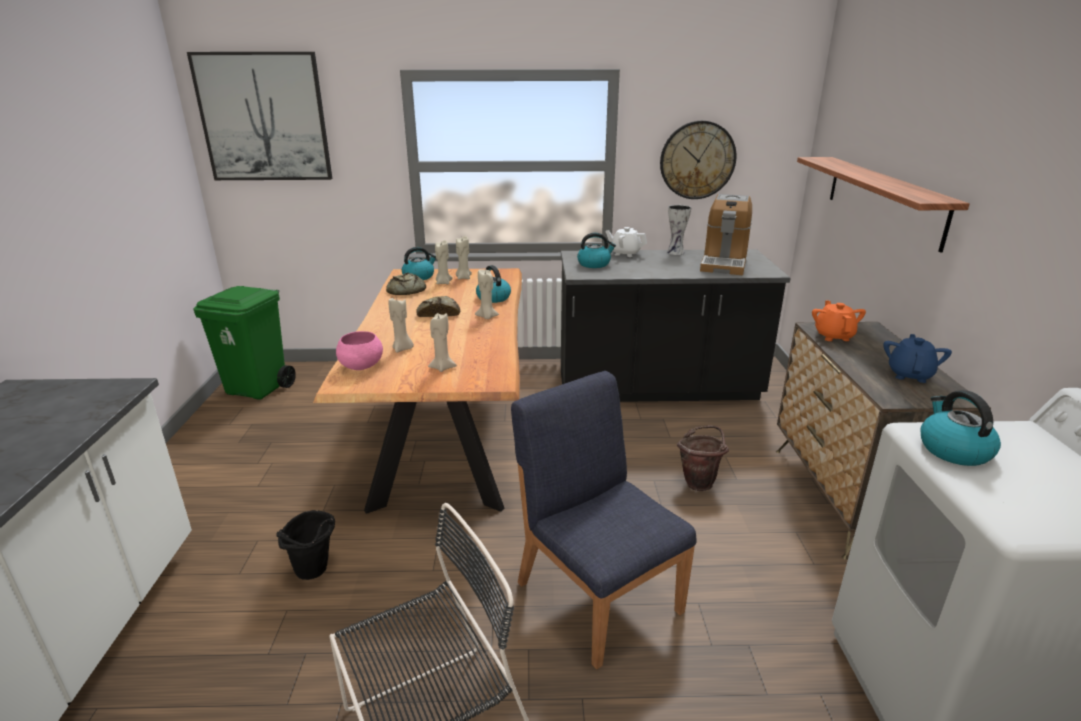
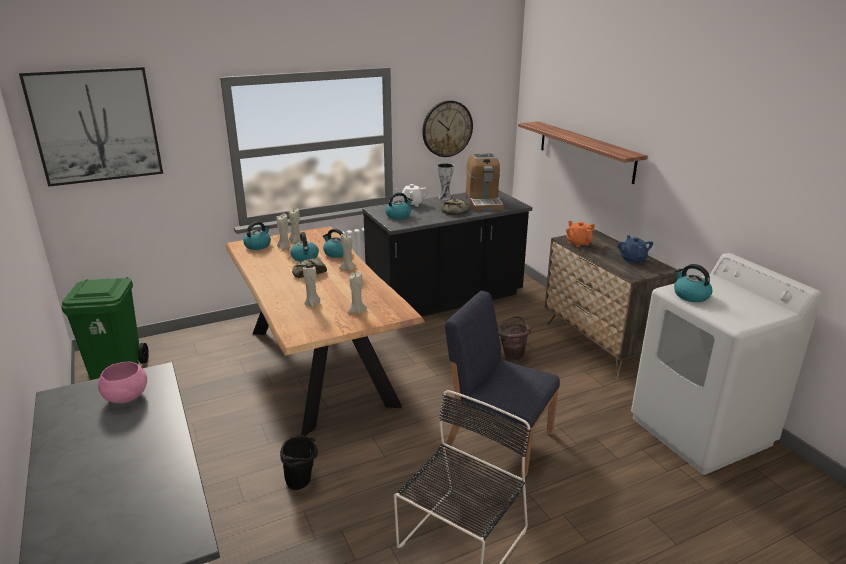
camera: 25 degrees left, 0 degrees up
(361, 366) = (296, 322): pink bowl -> pink bowl (125, 397)
(405, 291) = (260, 259): bread -> bread (455, 211)
(453, 297) = (305, 257): none -> kettle

